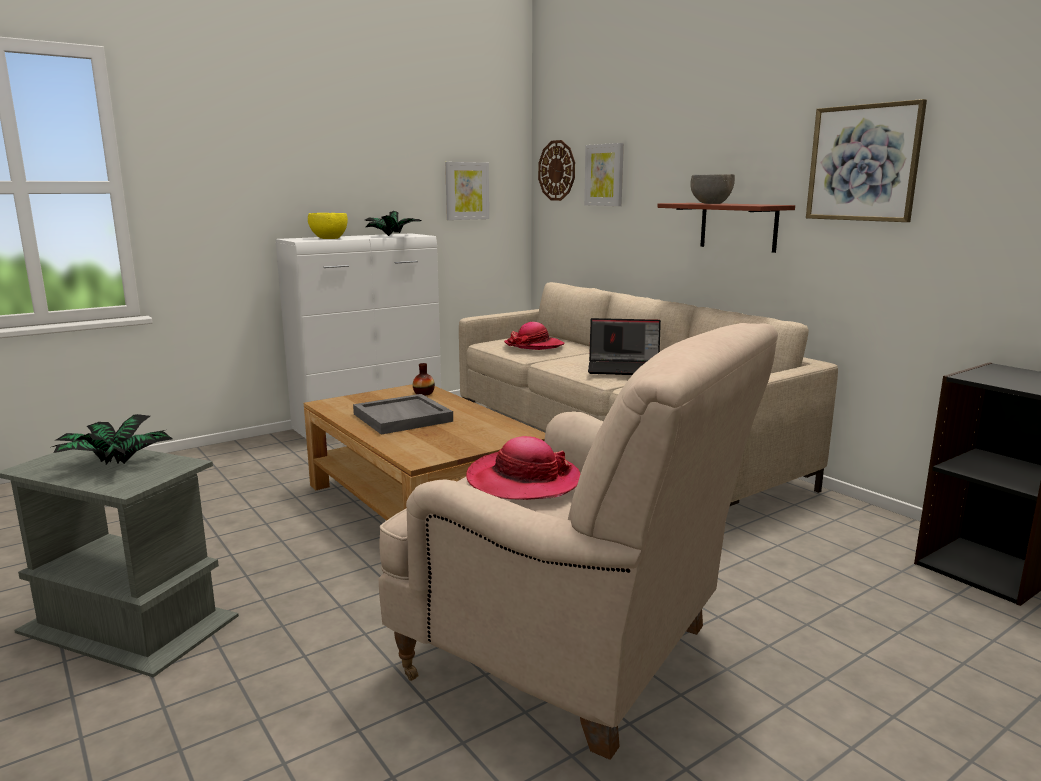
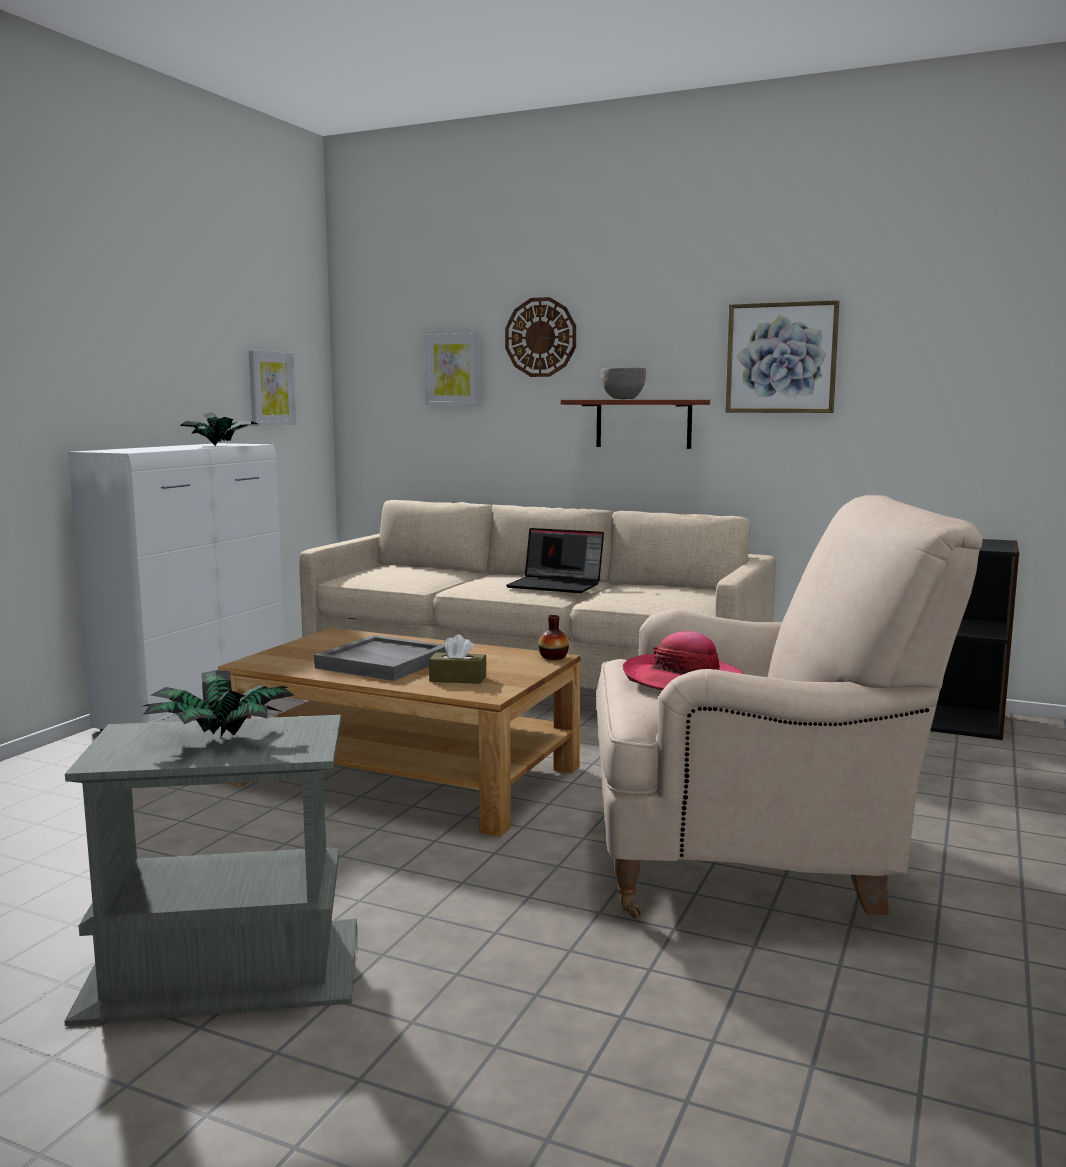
camera: 30 degrees left, 5 degrees down
(329, 238) = (153, 449): yellow bowl -> none
(423, 393) = (355, 638): vase -> vase (553, 657)
(424, 441) = (458, 679): none -> brown tissue box
(534, 345) = (411, 575): hat -> none
(557, 170) = (376, 364): wall clock -> wall clock (540, 337)
(625, 368) = (556, 585): laptop -> laptop turned 45 degrees clockwise

